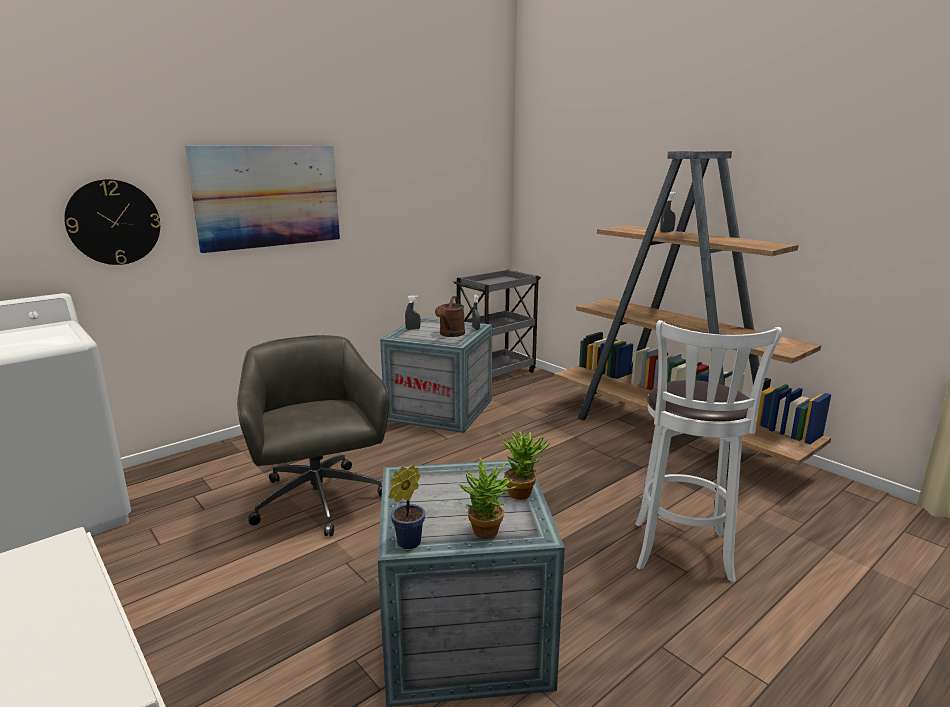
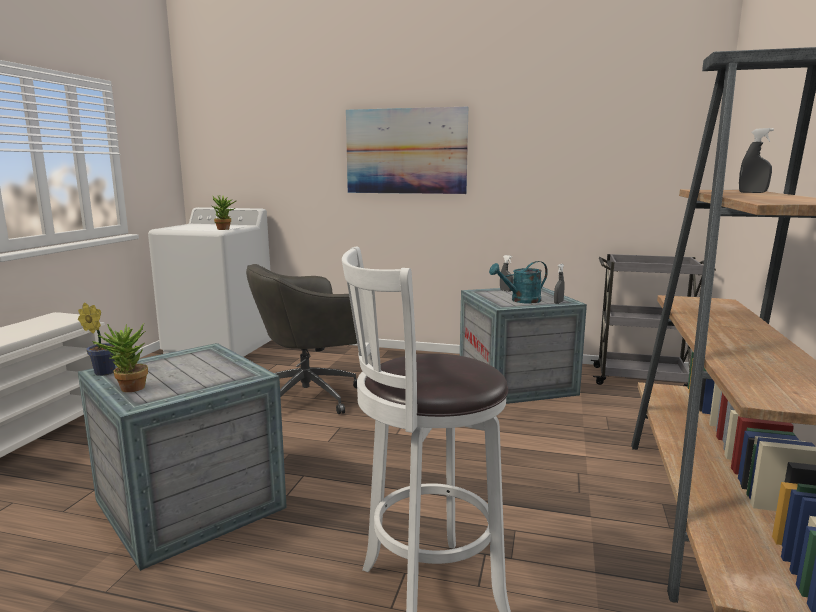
camera: 55 degrees right, 5 degrees down
(113, 222) = (297, 164): wall clock -> none
(319, 502) = (310, 396): grey office chair -> grey office chair turned 150 degrees counterclockwise
(450, 334) = (521, 300): brown watering can -> turquoise watering can
(523, 492) = (211, 385): potted plant -> potted plant (225, 229)

